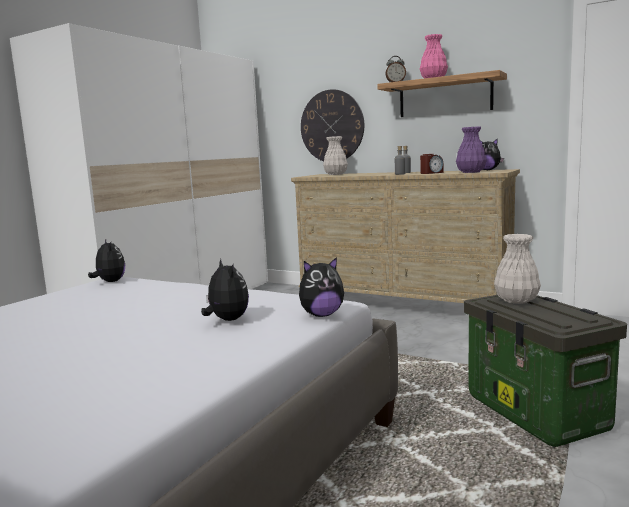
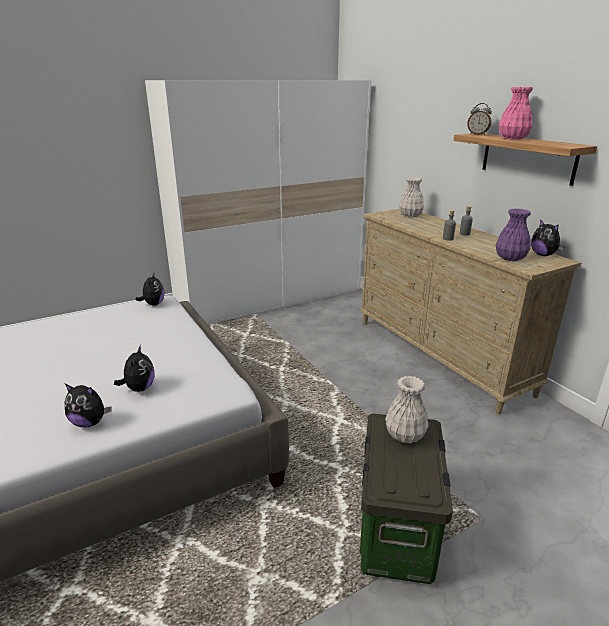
camera: 30 degrees right, 15 degrees up
(321, 315) = (200, 406): plush toy -> plush toy (90, 423)
(332, 126) = (424, 162): wall clock -> none
(431, 173) = (476, 246): alarm clock -> none

